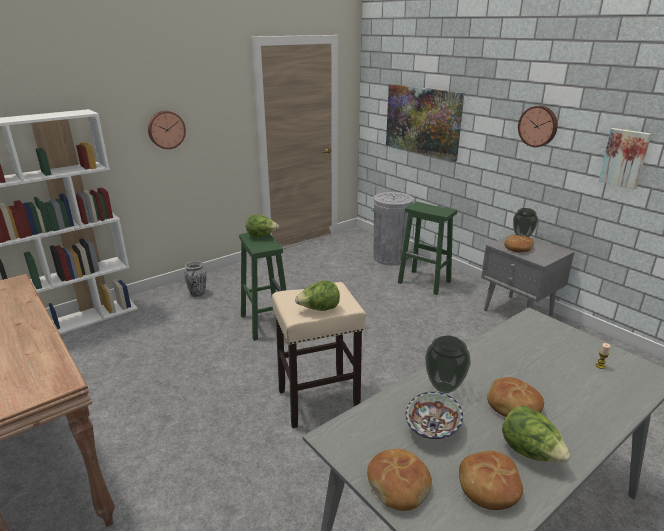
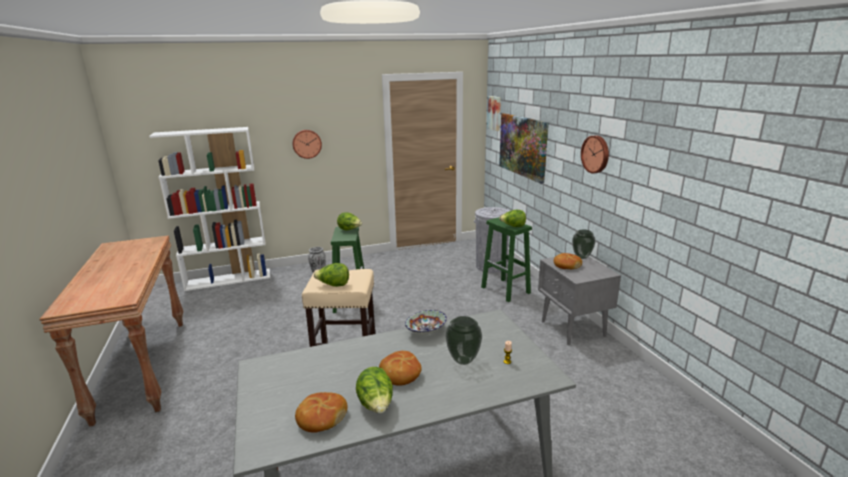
camera: 20 degrees right, 5 degrees down
(399, 485) = (265, 402): bread -> none
(433, 428) = (326, 375): bowl -> bowl (426, 331)
(439, 212) = (513, 226): none -> lettuce
(444, 387) = (364, 351): vase -> vase (464, 360)
(624, 158) = (655, 187): picture -> picture (495, 113)

